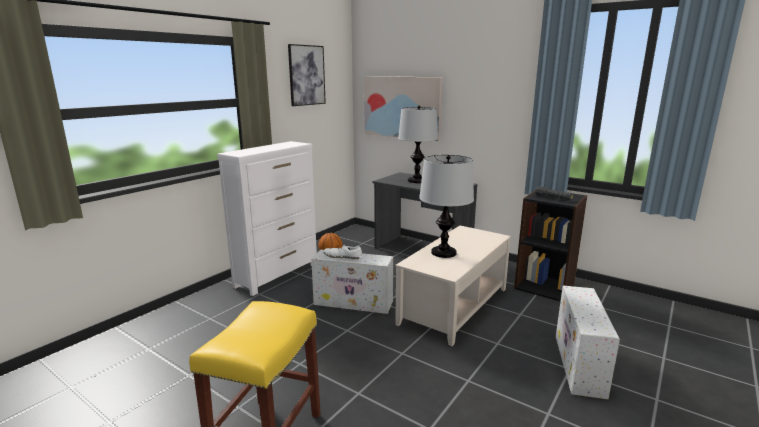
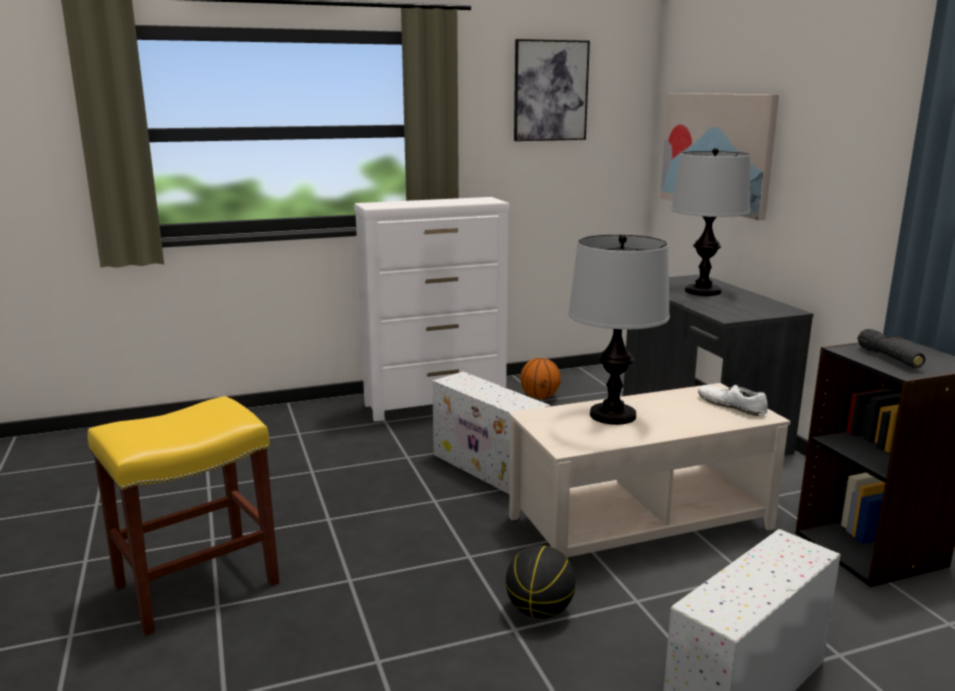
camera: 35 degrees right, 0 degrees up
(343, 256) = (477, 387): white shoe -> white shoe (731, 406)
(467, 366) = (540, 611): none -> basketball

